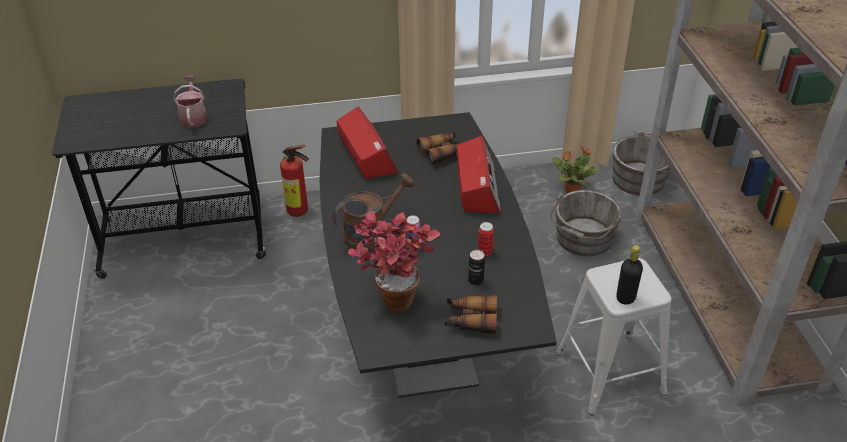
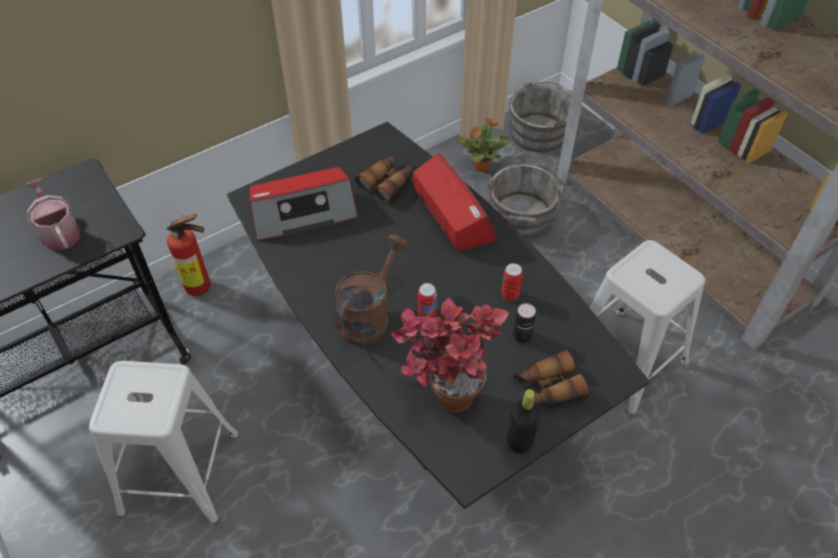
camera: 25 degrees left, 10 degrees up
(215, 328) = (179, 473): none -> white stool
(367, 155) = (303, 213): radio -> radio turned 120 degrees clockwise
(625, 298) = (663, 293): black bottle -> black bottle (519, 442)

